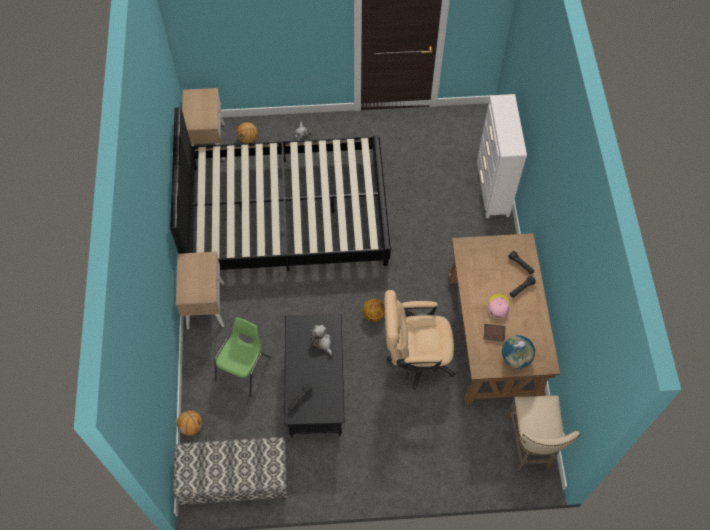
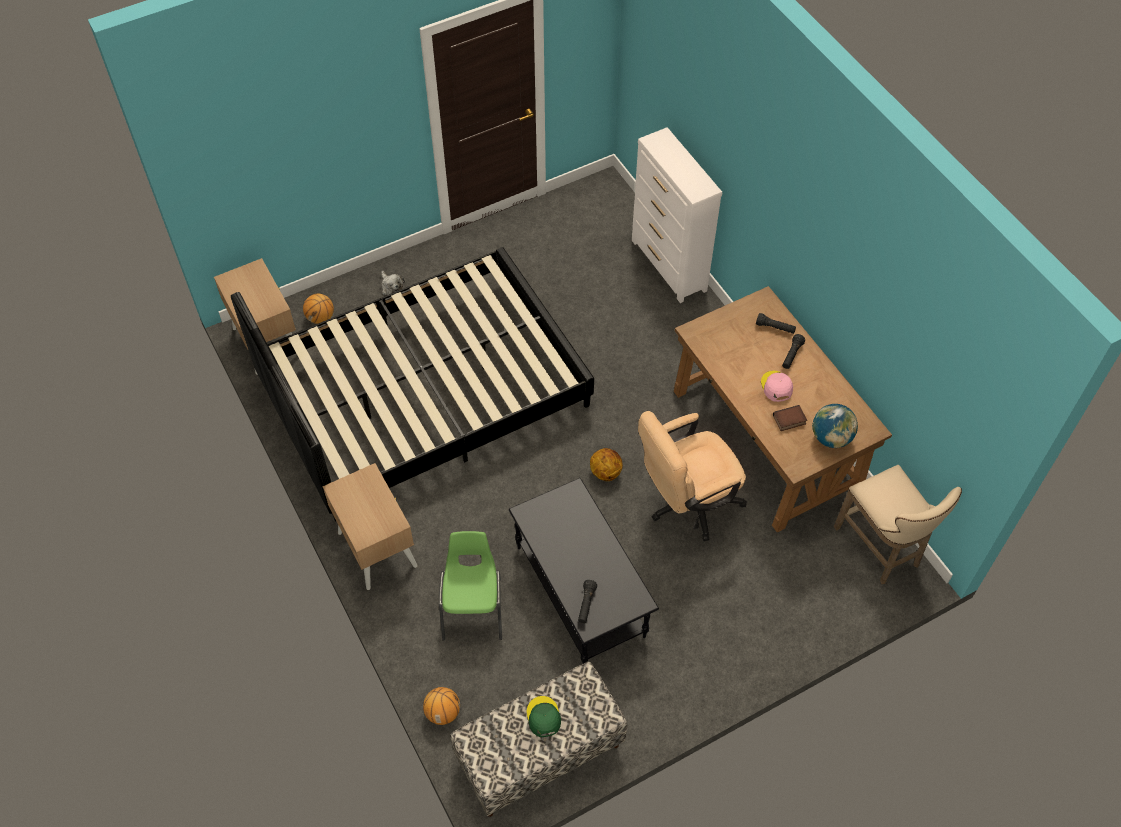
camera: 25 degrees left, 5 degrees down
(235, 460) = (543, 717): none -> green cap
(322, 342) = (575, 521): plush toy -> none

